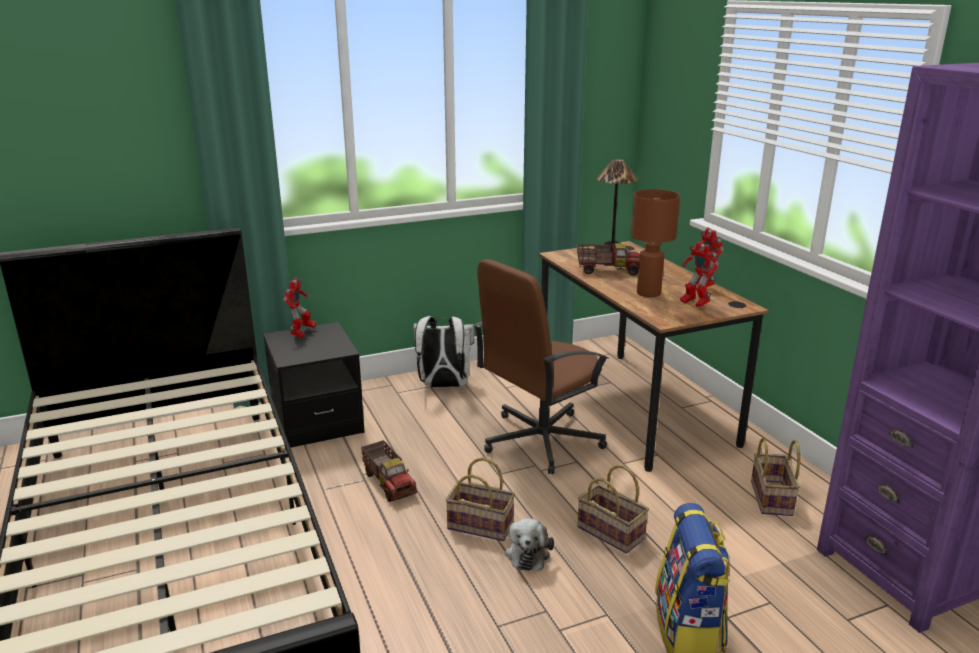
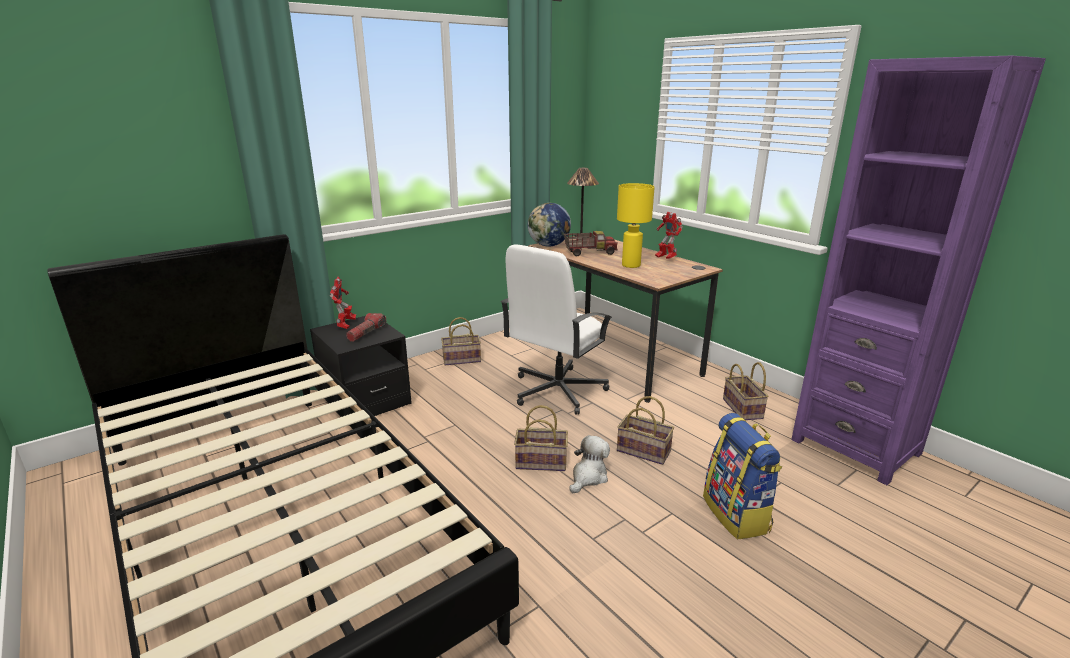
camera: 15 degrees left, 0 degrees up
(319, 345) = (367, 333): none -> flashlight
(389, 483) = (450, 440): toy truck -> none
(443, 386) = (461, 360): white backpack -> basket
(527, 553) = (588, 477): plush toy -> plush toy turned 135 degrees counterclockwise
(540, 440) = (557, 391): brown office chair -> white office chair
(563, 256) = (549, 245): none -> globe
(649, 293) = (631, 265): brown table lamp -> yellow table lamp
(694, 304) = (669, 270): toy robot -> none

